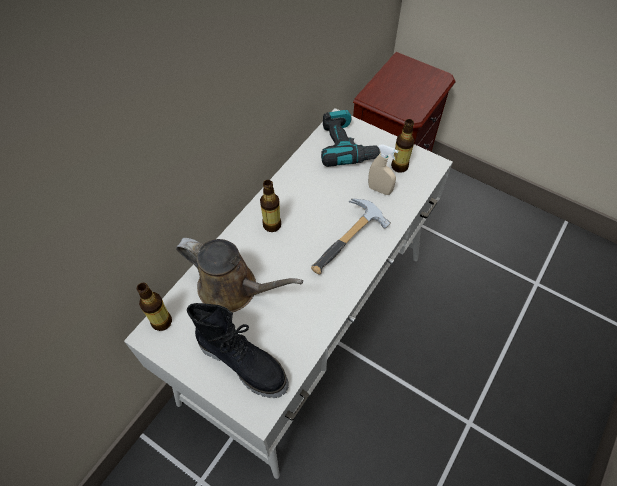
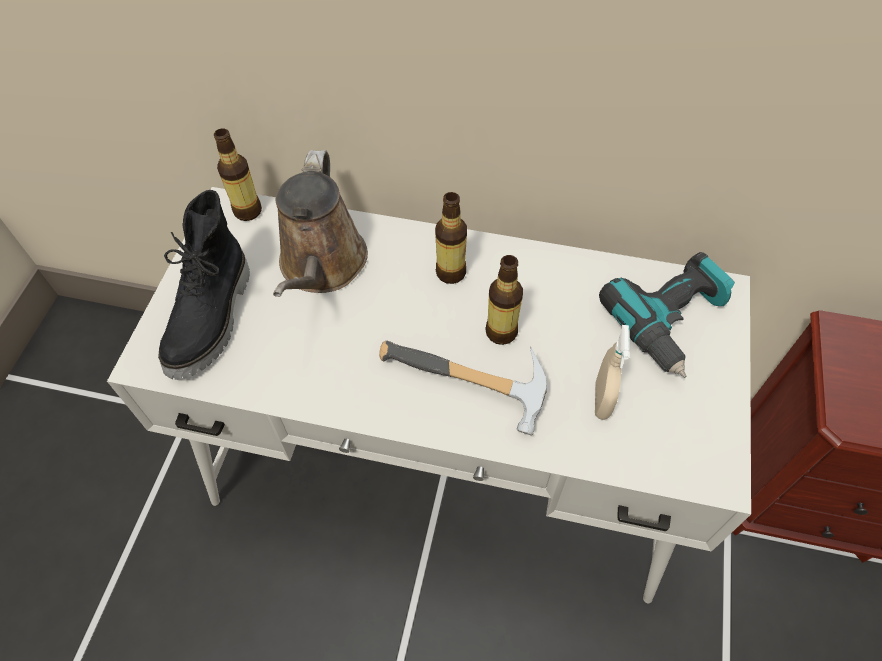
camera: 70 degrees right, 0 degrees up
(399, 166) = (676, 418): bottle -> bottle (501, 332)

